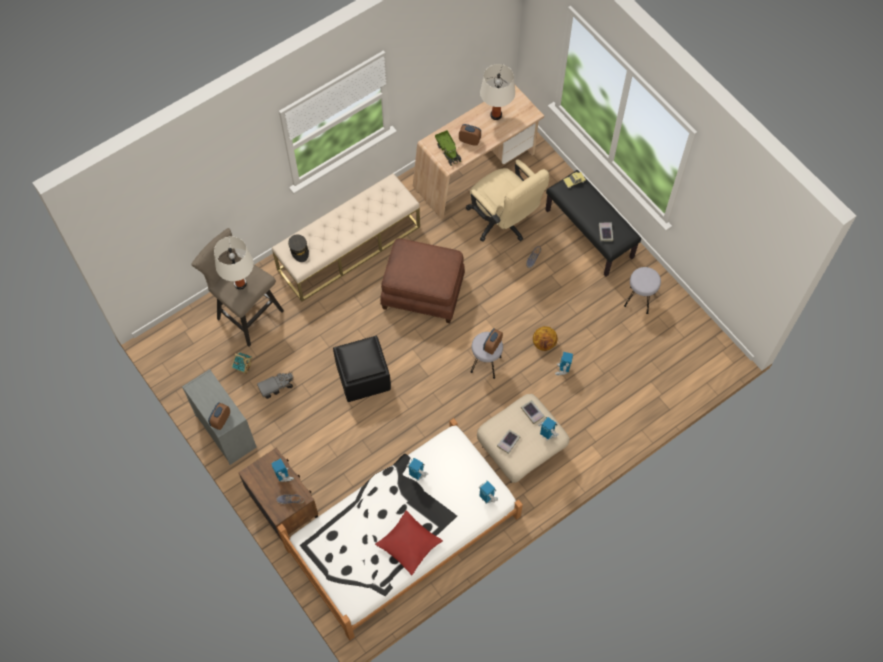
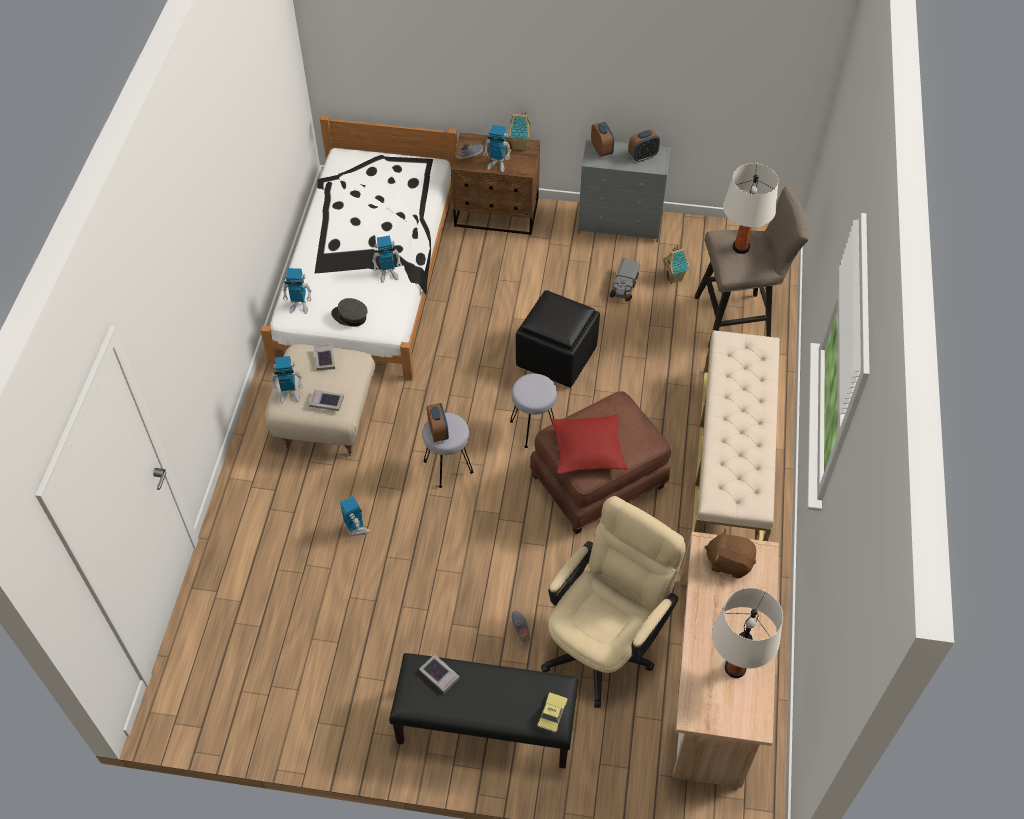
camera: 135 degrees right, 10 degrees down
(254, 479) = (520, 146): none -> toy house
(299, 250) = (748, 354): grey cap -> grey cap (350, 317)
(409, 544) = (336, 223): red pillow -> red pillow (588, 449)
(448, 151) = (729, 562): toy truck -> brown plush toy
(469, 140) = (722, 599): alarm clock -> alarm clock (643, 156)
(503, 222) = (605, 643): beige office chair -> beige office chair turned 120 degrees clockwise
(544, 344) = (406, 540): basketball -> none
(639, 300) = (339, 691): grey stool -> grey stool (533, 428)

